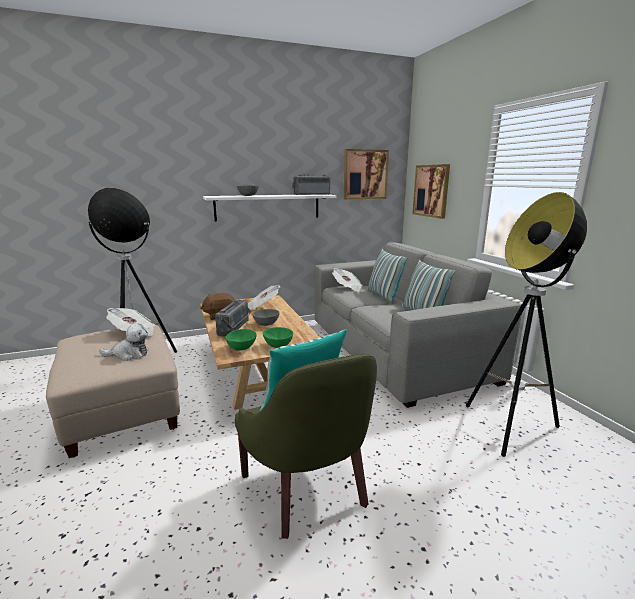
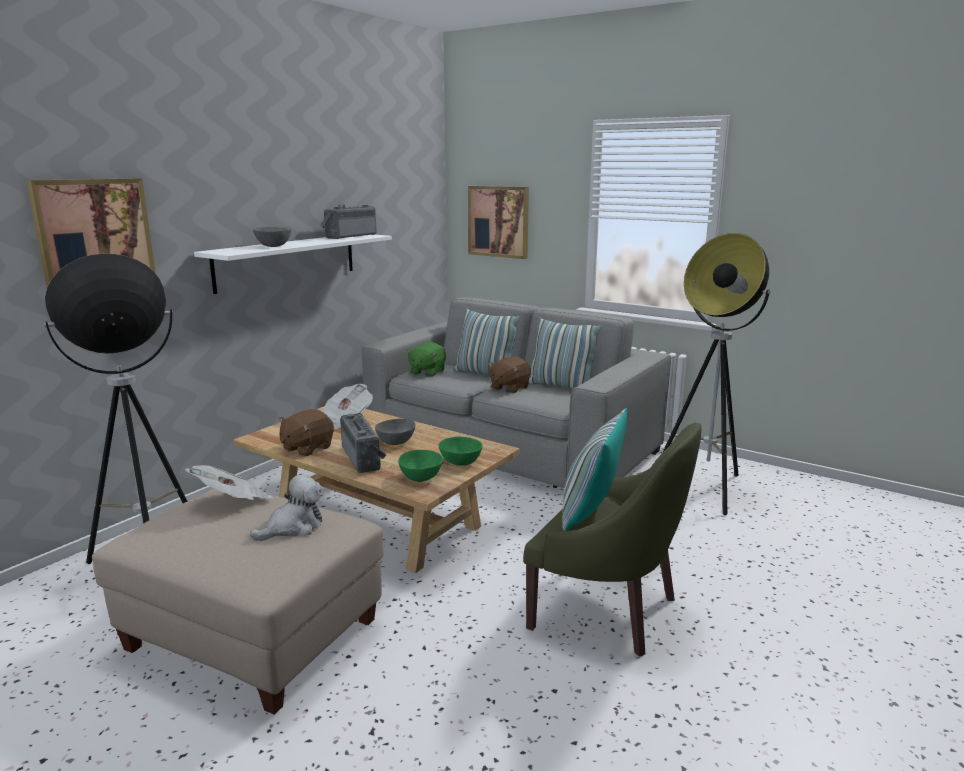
camera: 35 degrees left, 0 degrees up
(347, 288) = (427, 372): newspaper -> green plush toy
(365, 174) = (402, 200): picture -> picture (94, 235)
(381, 307) = (509, 388): none -> brown plush toy

